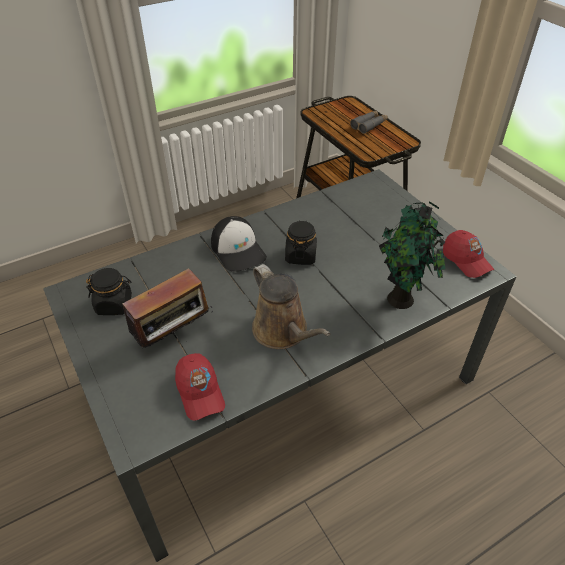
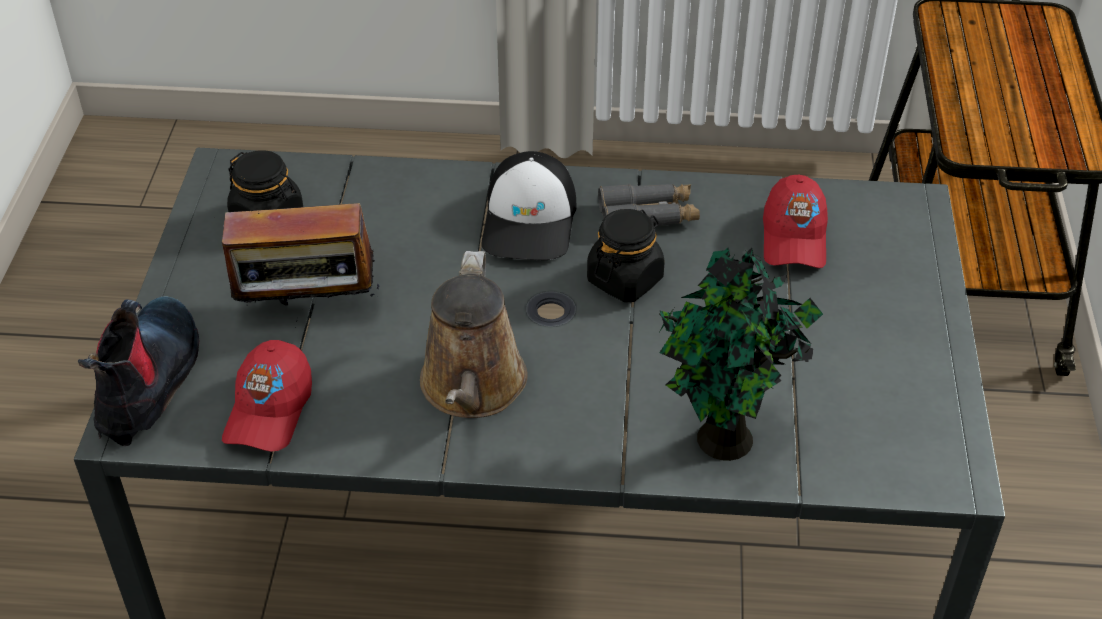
camera: 35 degrees right, 0 degrees up
(124, 412) = (150, 382): none -> boot
(369, 125) = (1035, 86): grey binoculars -> grey binoculars (648, 216)
(466, 261) = (930, 437): red cap -> red cap (794, 238)

